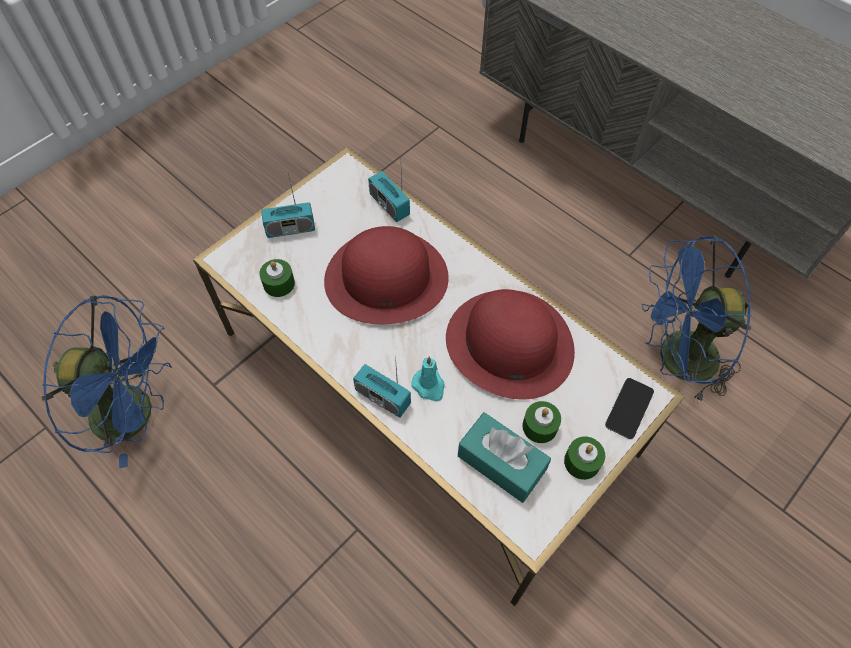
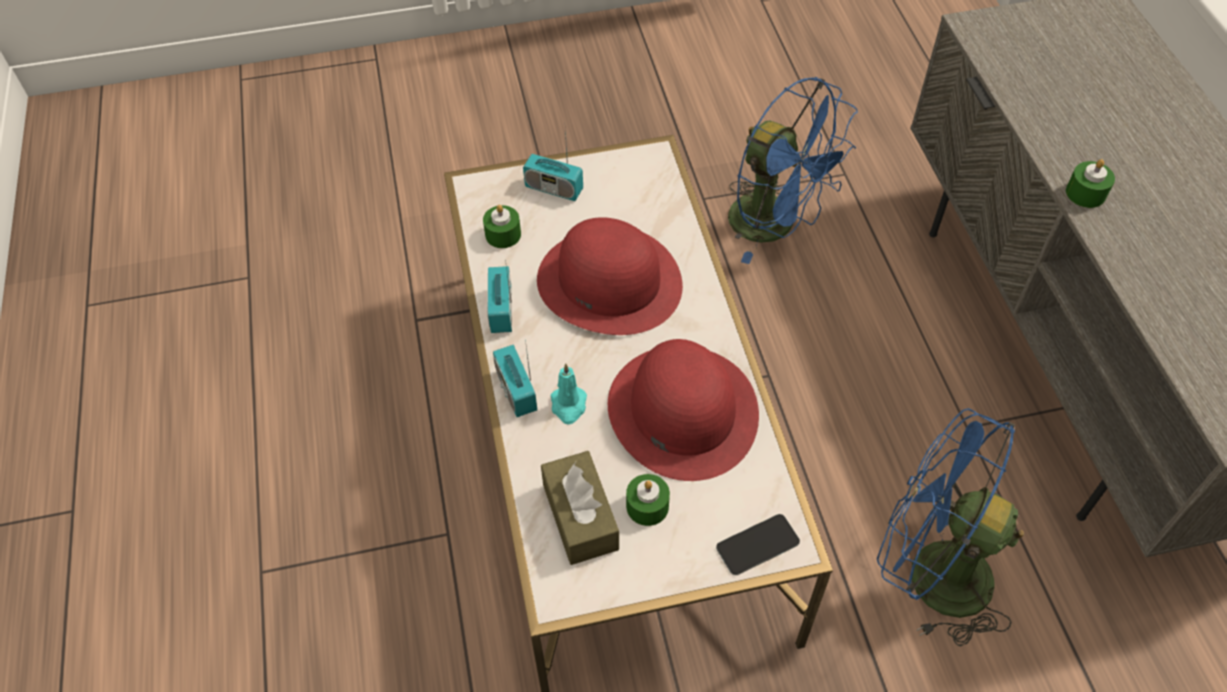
camera: 35 degrees right, 5 degrees down
(136, 413) = (331, 308): blue fan -> blue fan (775, 225)
(389, 205) = (669, 213): radio -> radio (501, 310)
(501, 463) = (580, 516): turquoise tissue box -> brown tissue box
(582, 462) = (662, 565): green candle -> green candle (1085, 193)

